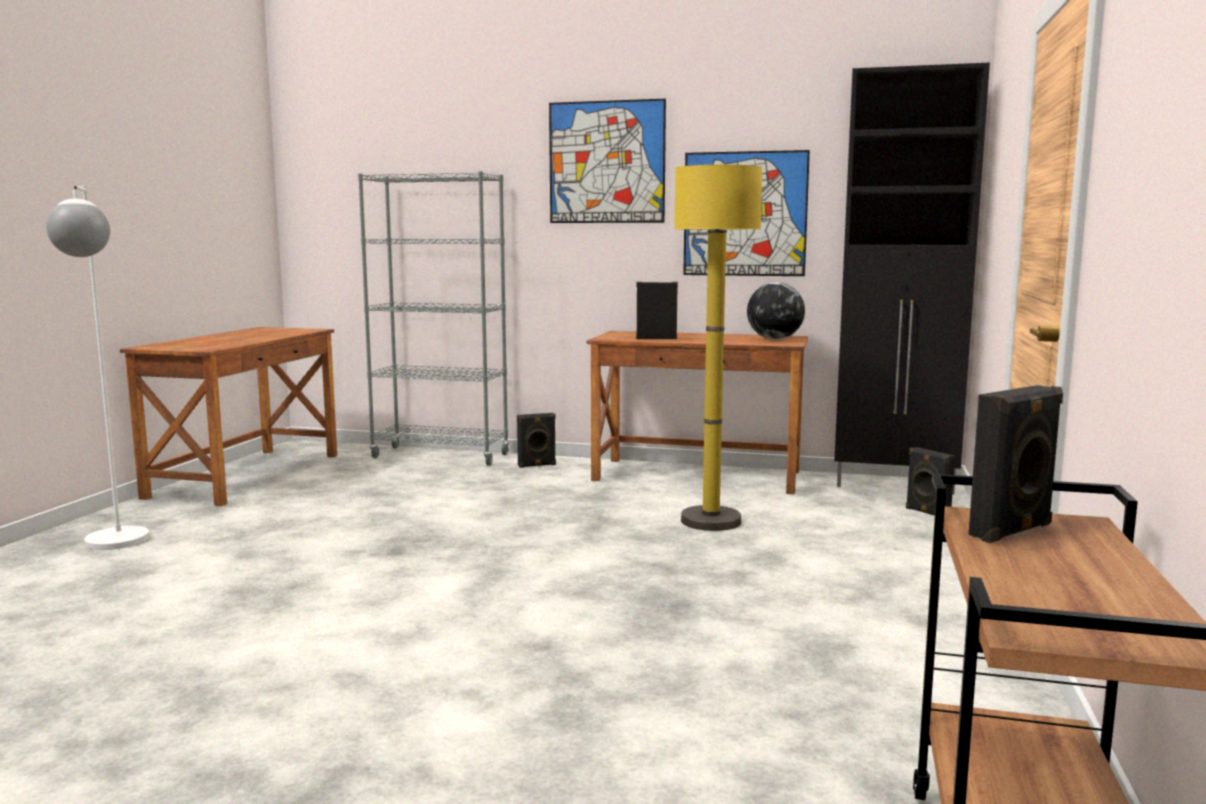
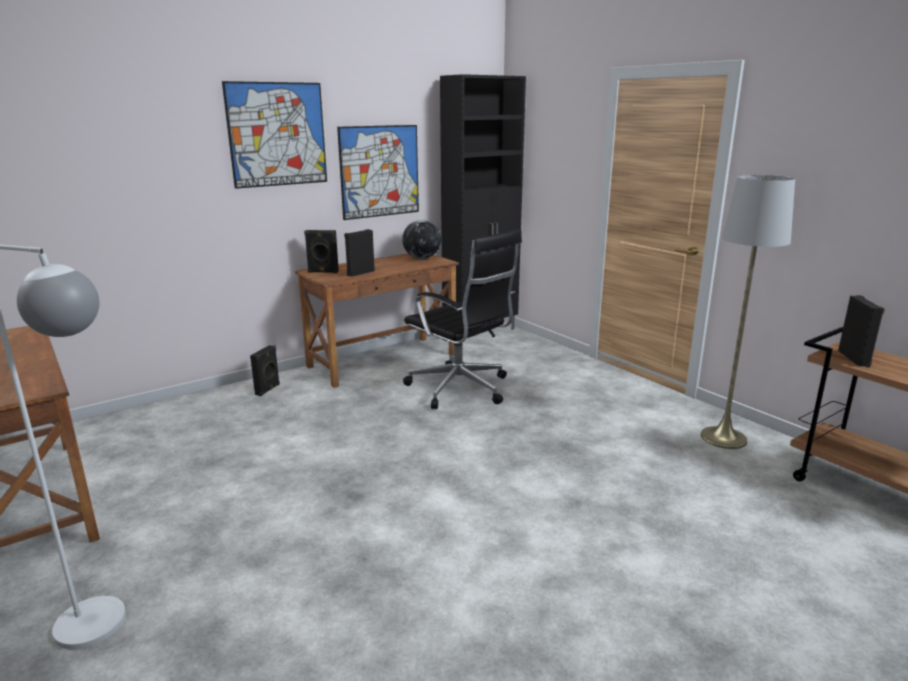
camera: 50 degrees left, 10 degrees up
(441, 456) = (172, 409): grey bookcase -> none
(710, 521) = (461, 389): yellow floor lamp -> black office chair
(926, 512) = (528, 344): black speaker -> black speaker (323, 272)
(939, 700) = (723, 438): none -> grey floor lamp

